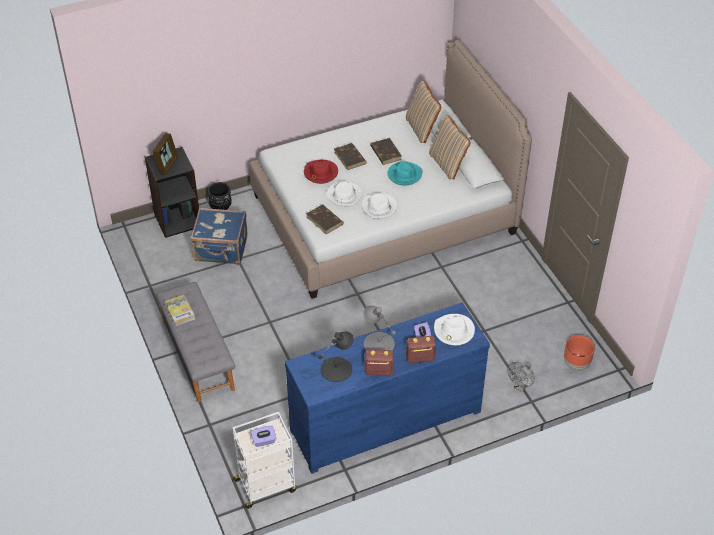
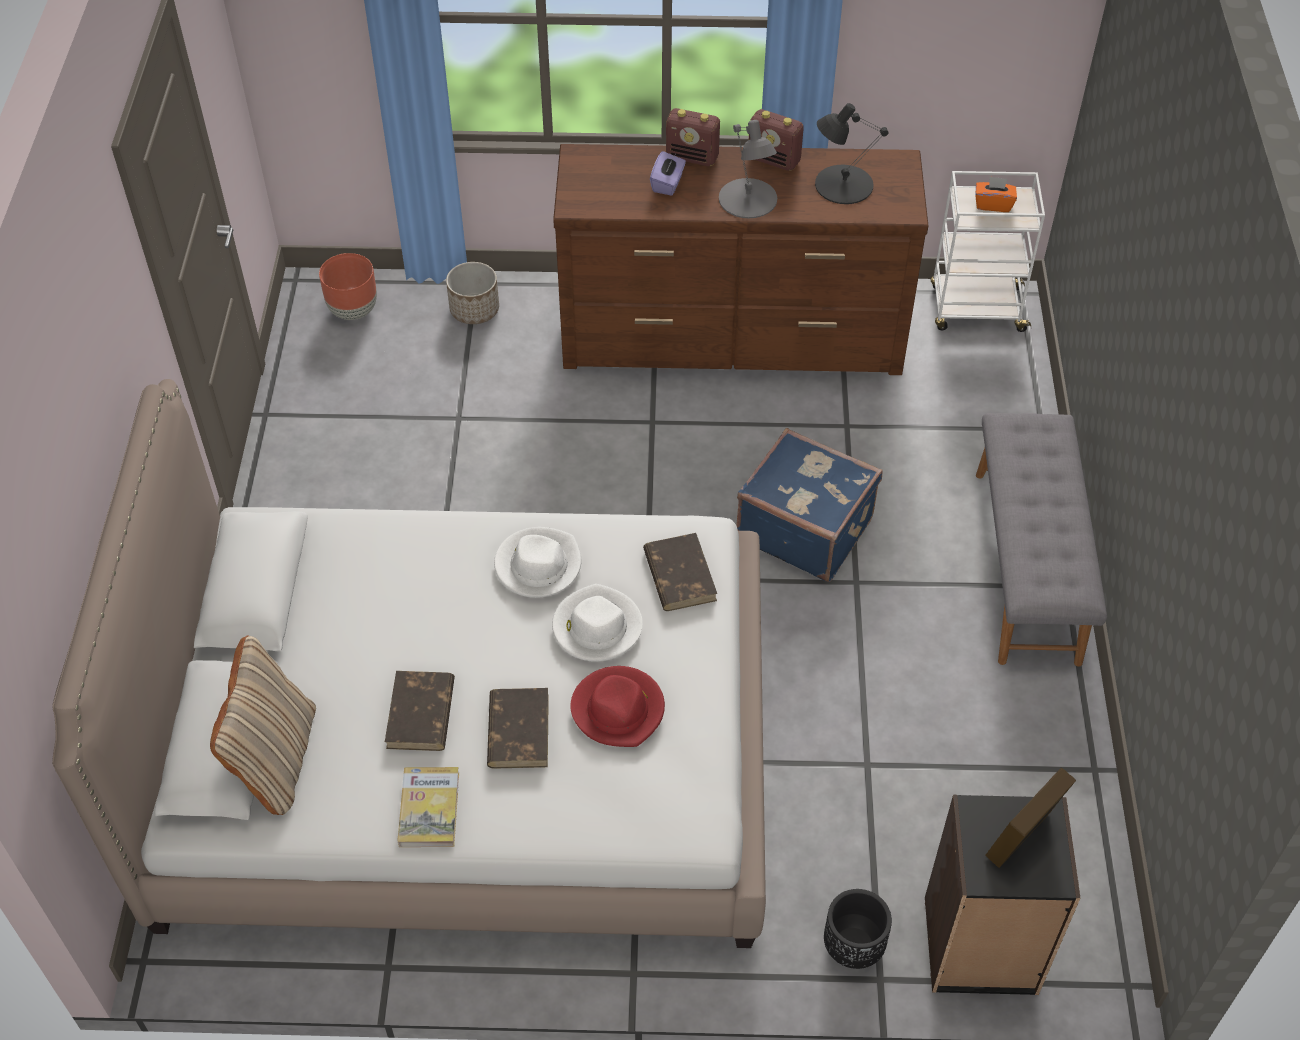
camera: 155 degrees left, 5 degrees up
(180, 311) = (1065, 542): book -> book (429, 809)
(221, 249) = (896, 807): blue suitcase -> blue suitcase (805, 528)
(264, 441) = (993, 204): purple tissue box -> orange tissue box
(384, 420) = (733, 336): blue dresser -> brown dresser
(404, 175) = (422, 631): turquoise hat -> none
(448, 164) = (301, 623): beige pillow -> none
(454, 331) = (605, 177): white hat -> none
(520, 386) = (474, 309): grey fan -> planter

